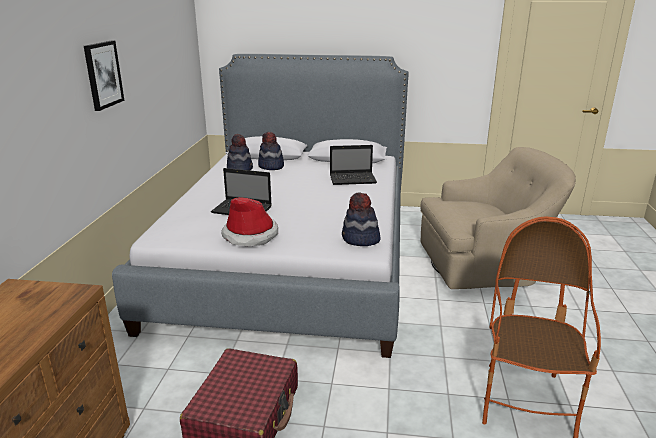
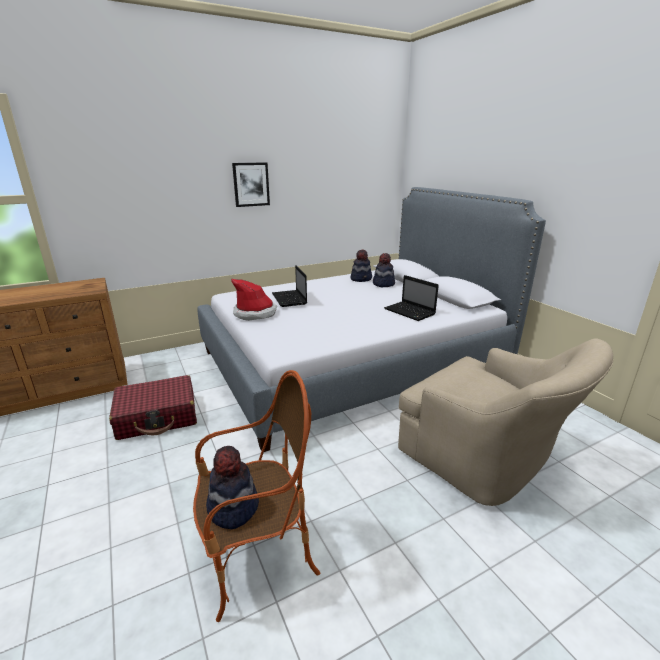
camera: 55 degrees right, 0 degrees up
(360, 239) = (292, 345): hat -> hat (233, 507)

